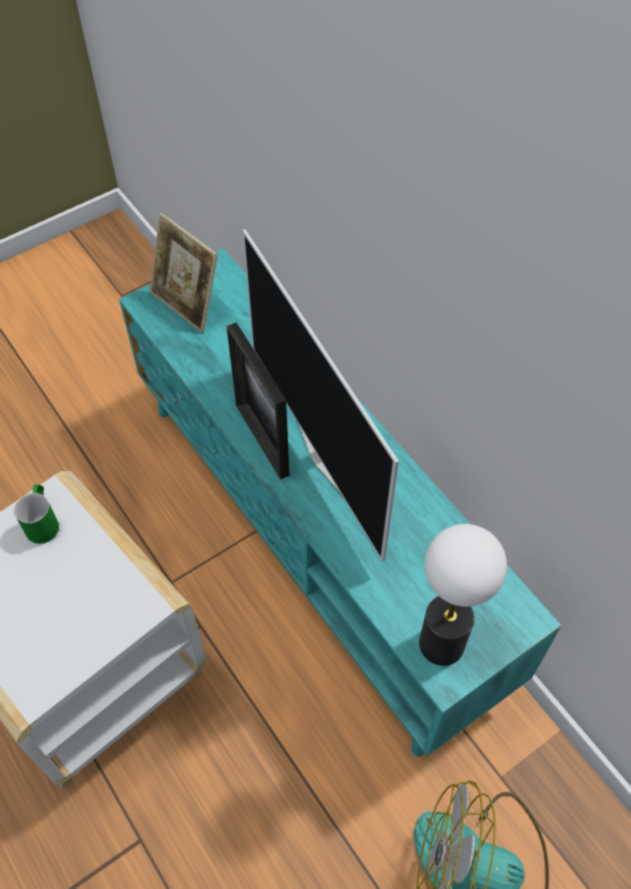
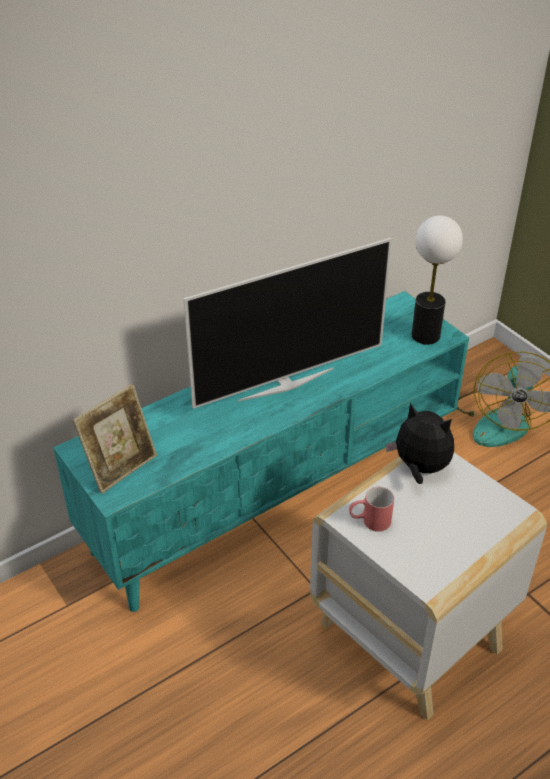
camera: 90 degrees left, 15 degrees down
(42, 521) = (369, 521): green mug -> red mug
(121, 585) = (419, 468): none -> plush toy
(262, 439) = (271, 416): picture frame -> none

